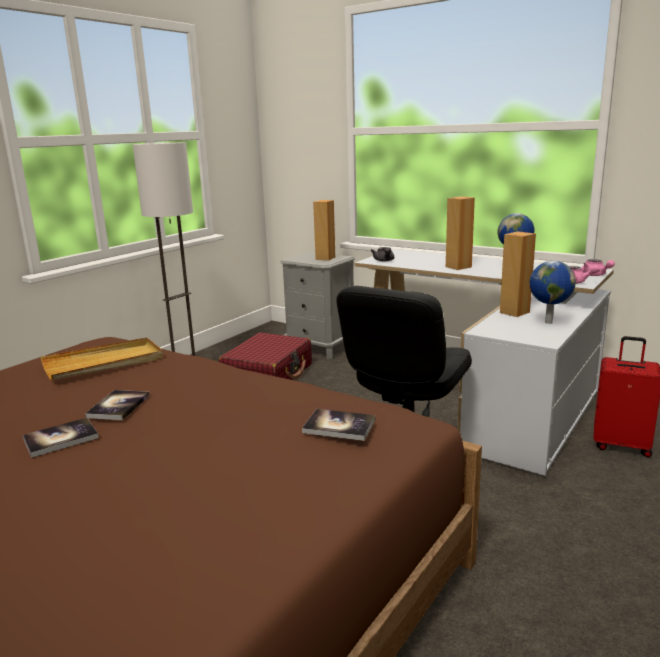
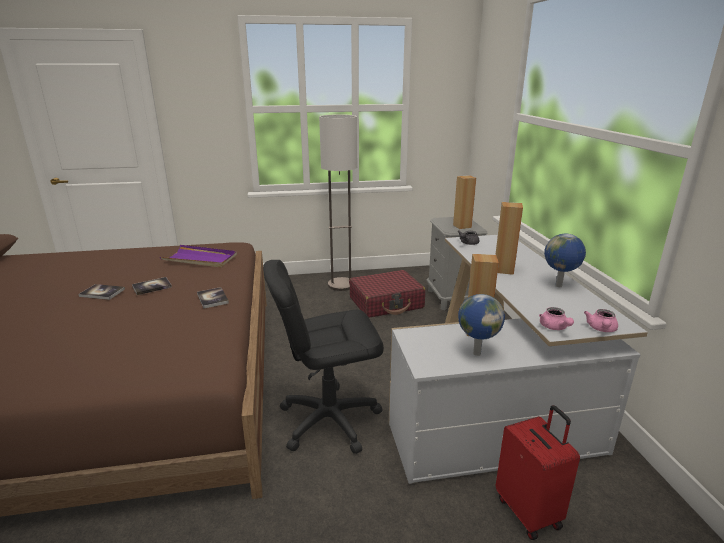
camera: 45 degrees right, 5 degrees up
(104, 363) = (200, 259): beige tray -> purple tray
(339, 426) = (164, 349): book -> book (212, 298)

